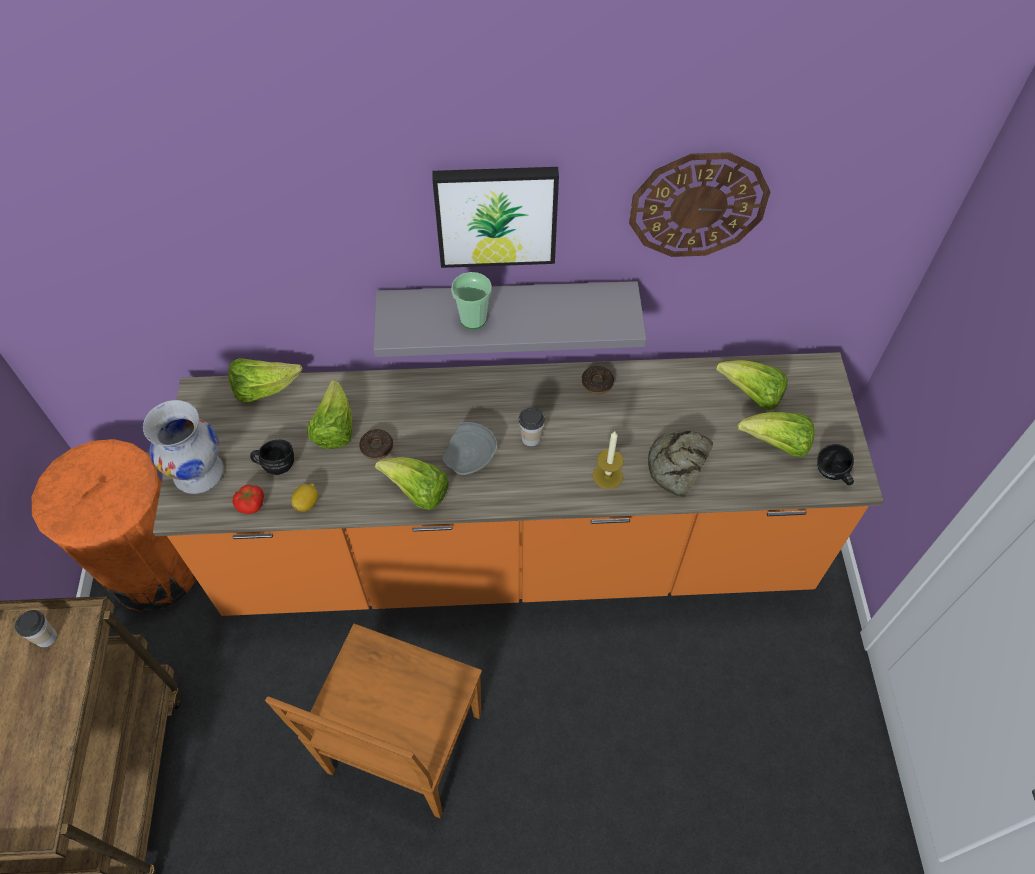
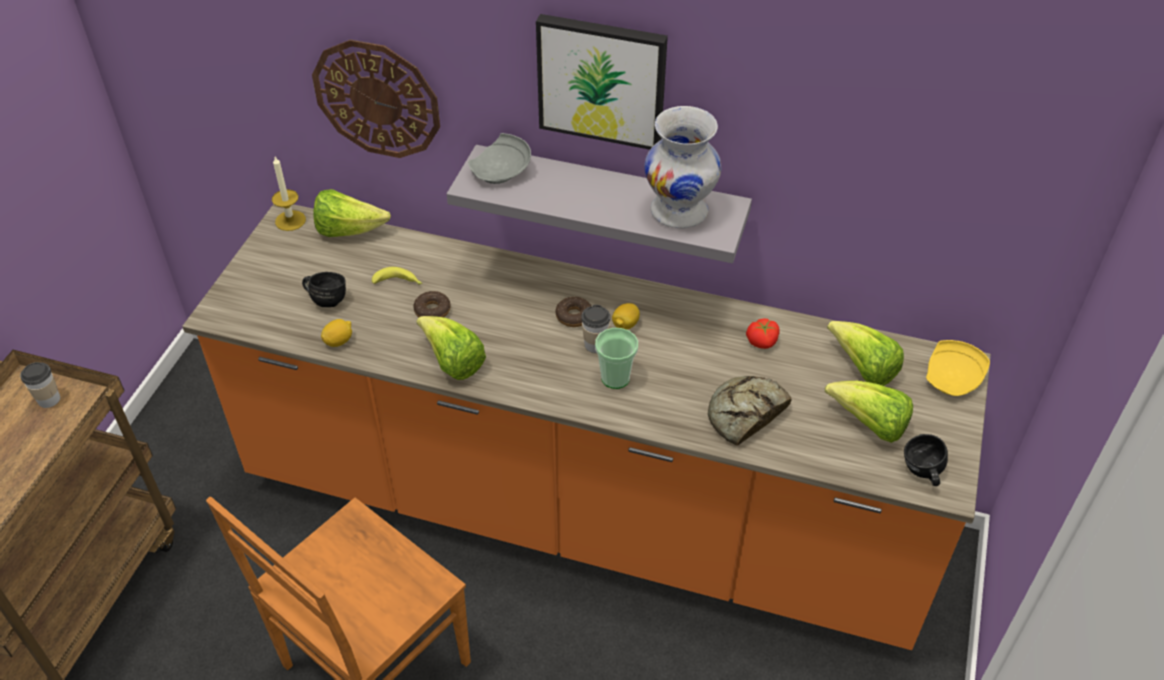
camera: 20 degrees right, 10 degrees down
(155, 570) = (205, 415): orange trash can -> none
(200, 472) = (251, 286): white vase -> white vase (680, 211)
(251, 504) = (285, 327): tomato -> tomato (762, 341)
(334, 429) = (399, 283): lettuce -> banana
(470, 456) = (523, 344): grey plate -> grey plate (501, 171)
(473, 319) = (559, 191): cup -> cup (615, 378)
(547, 412) = (625, 325): none -> lemon
(597, 383) = (692, 312): donut -> donut (574, 316)
(607, 475) = (661, 402): candle -> candle (290, 220)
(698, 205) = (819, 115): wall clock -> wall clock (377, 99)
(822, 383) = (953, 379): none -> yellow plate

